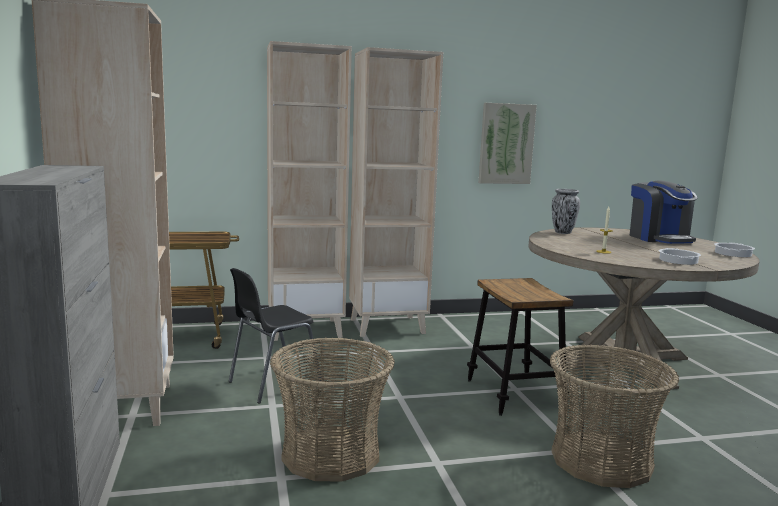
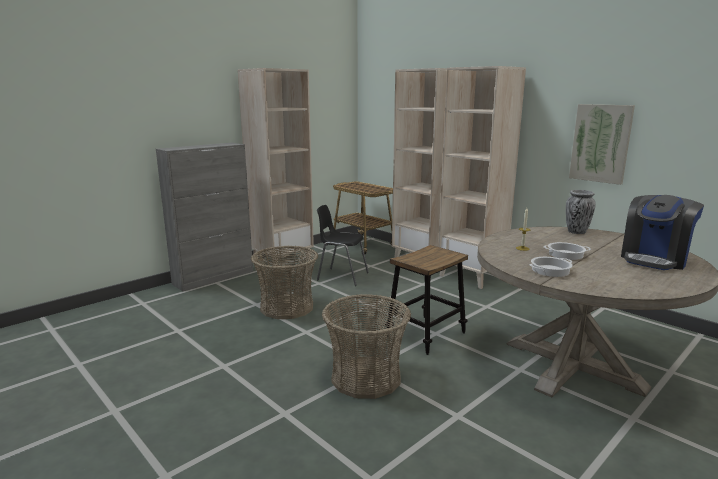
camera: 60 degrees right, 5 degrees up
(733, 253) = (656, 288): cooking pot -> cooking pot (565, 254)

